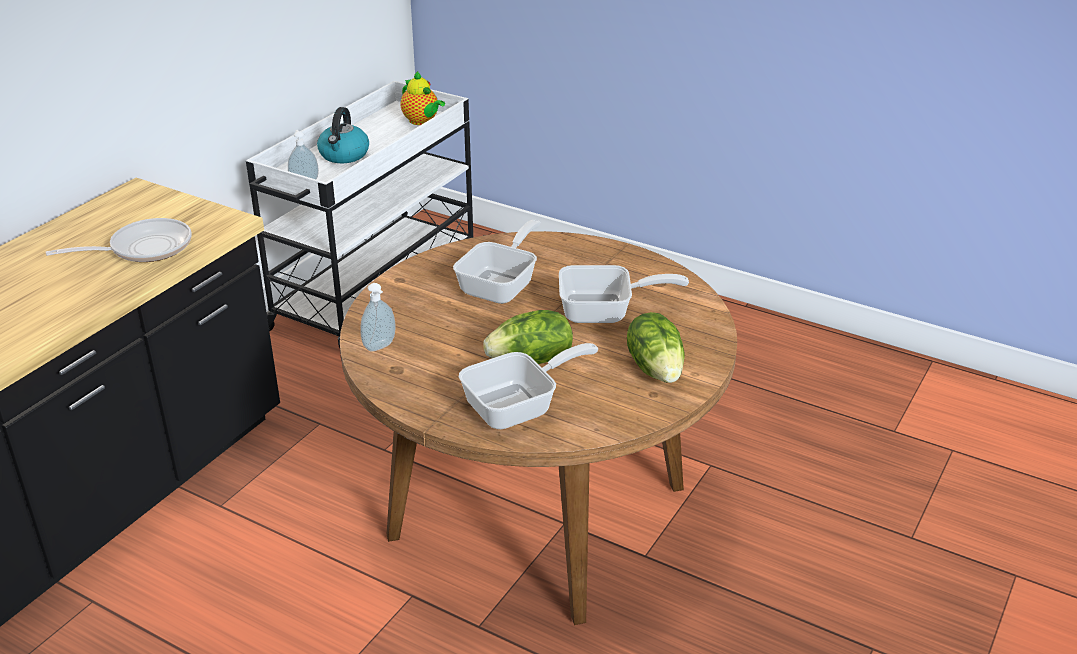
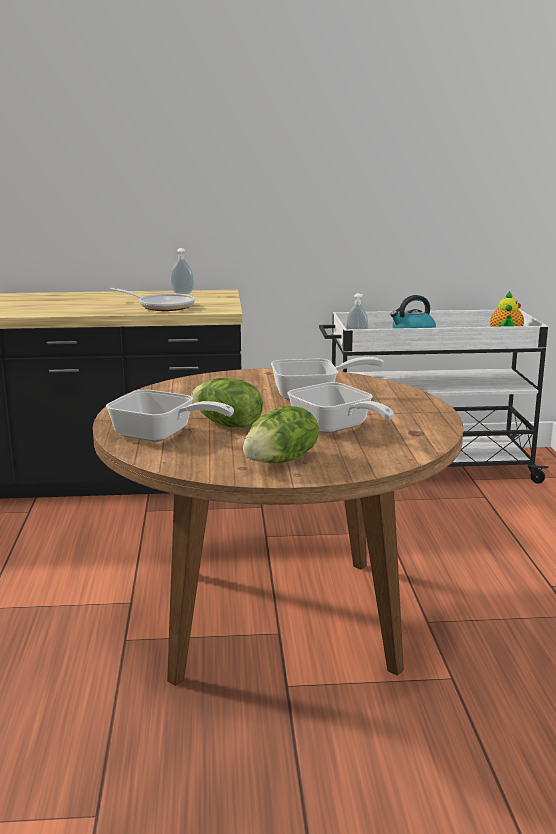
camera: 55 degrees right, 15 degrees down
(380, 347) = (178, 388): soap dispenser -> soap dispenser (182, 293)

